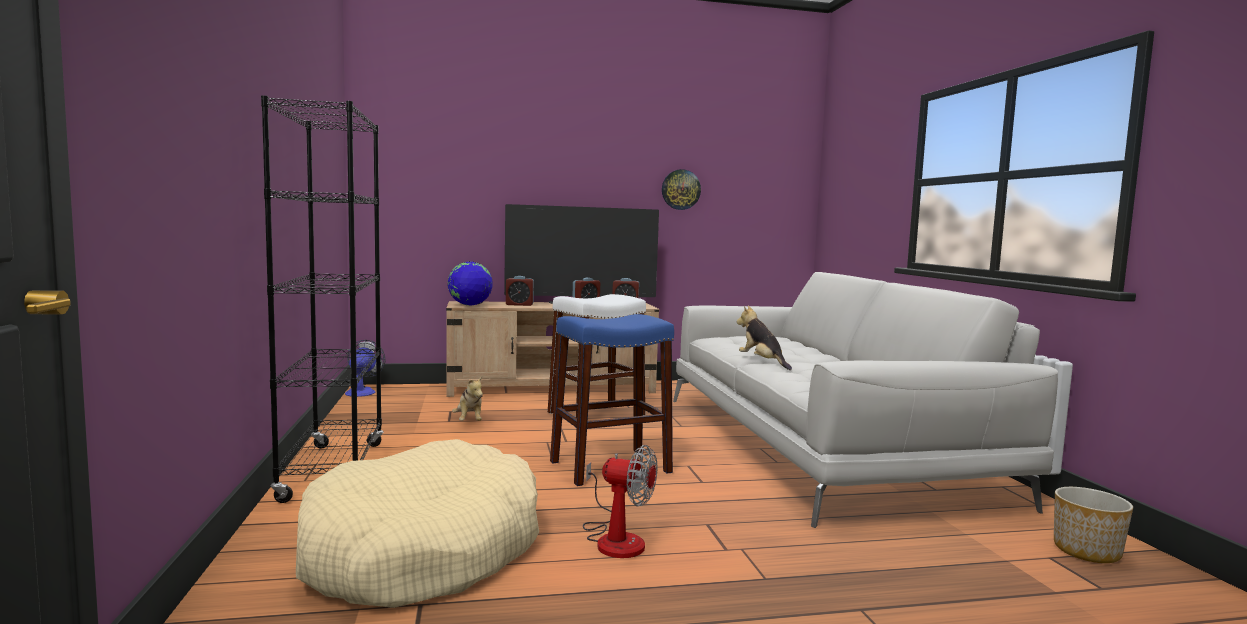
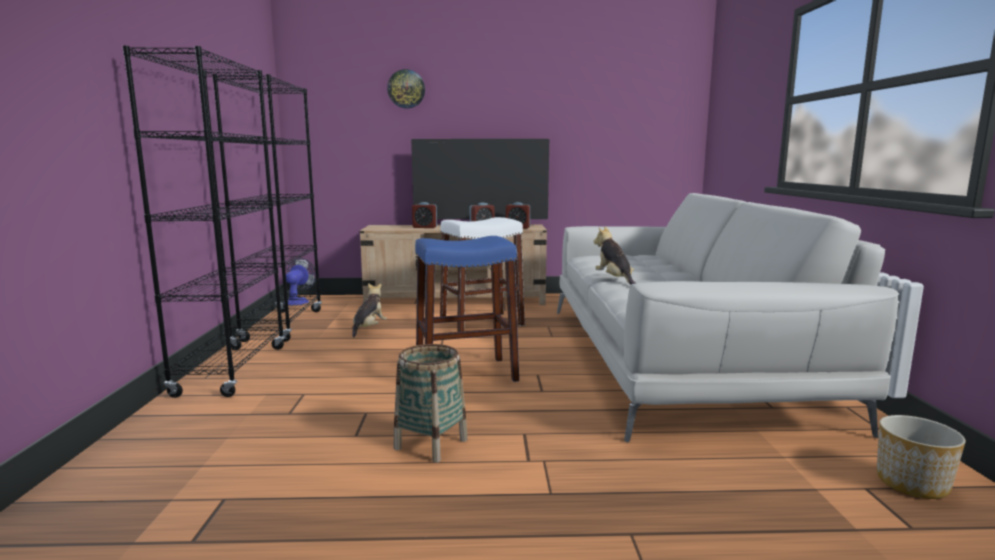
camera: 10 degrees right, 5 degrees up
(362, 419) = (283, 325): none -> black bookcase
(422, 551) = (257, 447): beige dog bed -> none
(469, 305) = (381, 228): globe -> none
(469, 421) = (369, 328): plush toy -> plush toy turned 150 degrees counterclockwise
(615, 538) = (431, 444): fan -> basket
(681, 189) = (572, 119): wall clock -> wall clock (406, 89)

